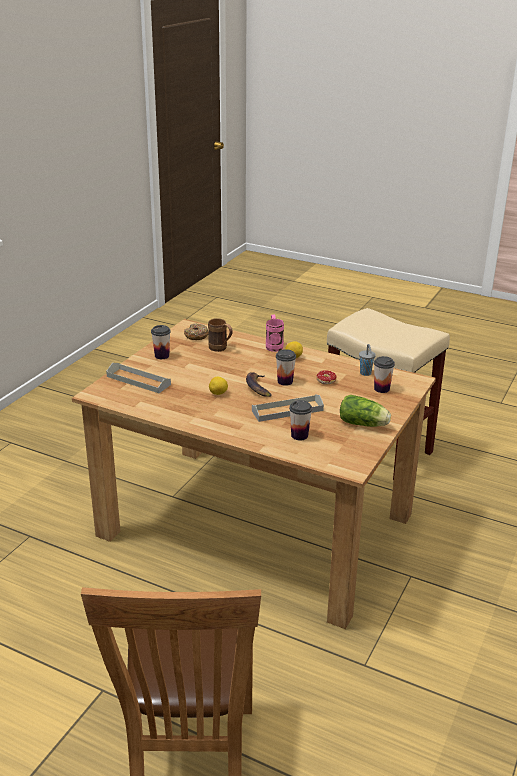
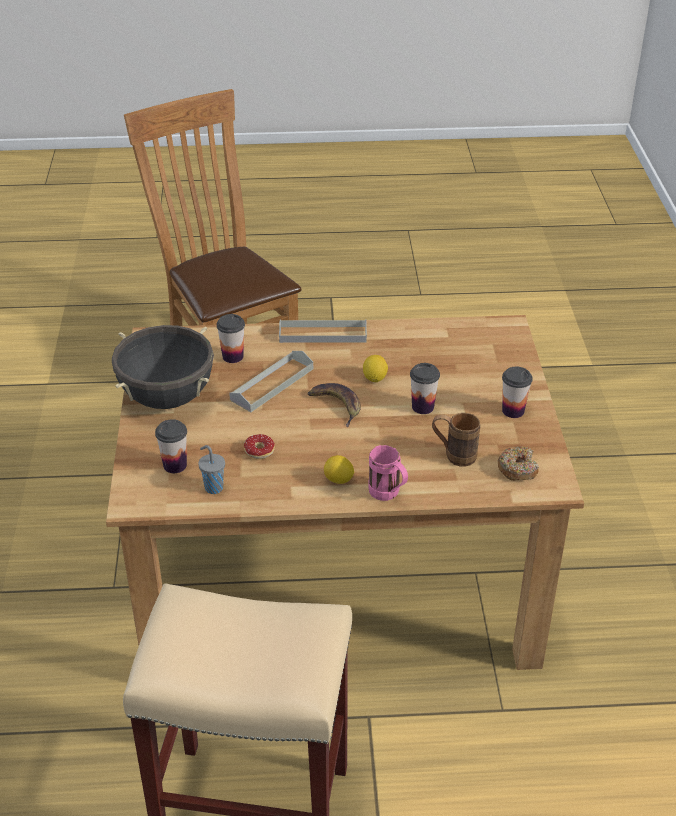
camera: 150 degrees right, 10 degrees up
(138, 380) = (487, 362): grey tray -> grey tray (323, 334)
(285, 381) = (312, 428): cup -> cup (422, 407)
(364, 424) = (167, 398): lettuce -> black cooking pot

